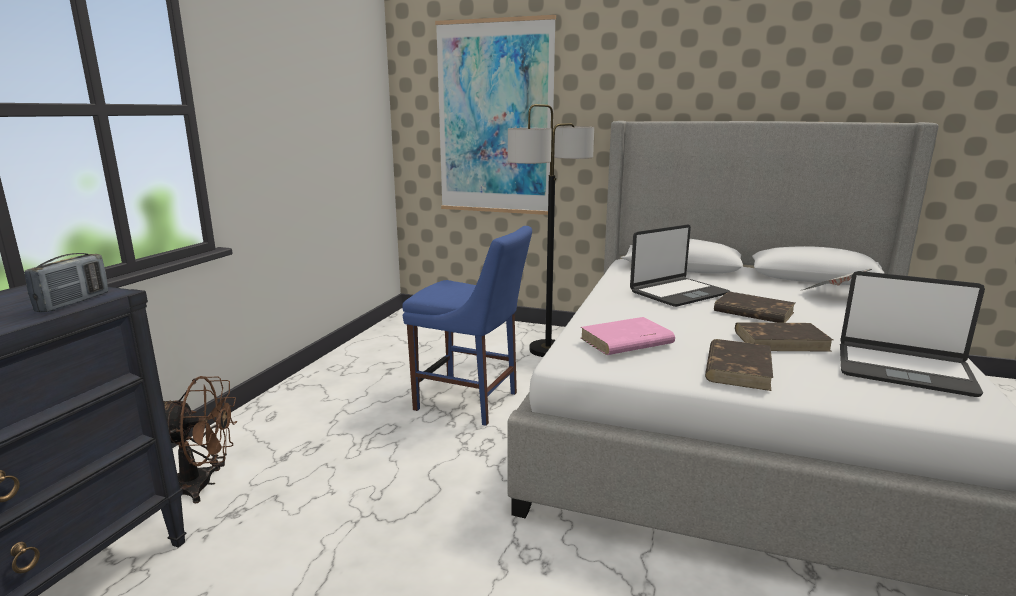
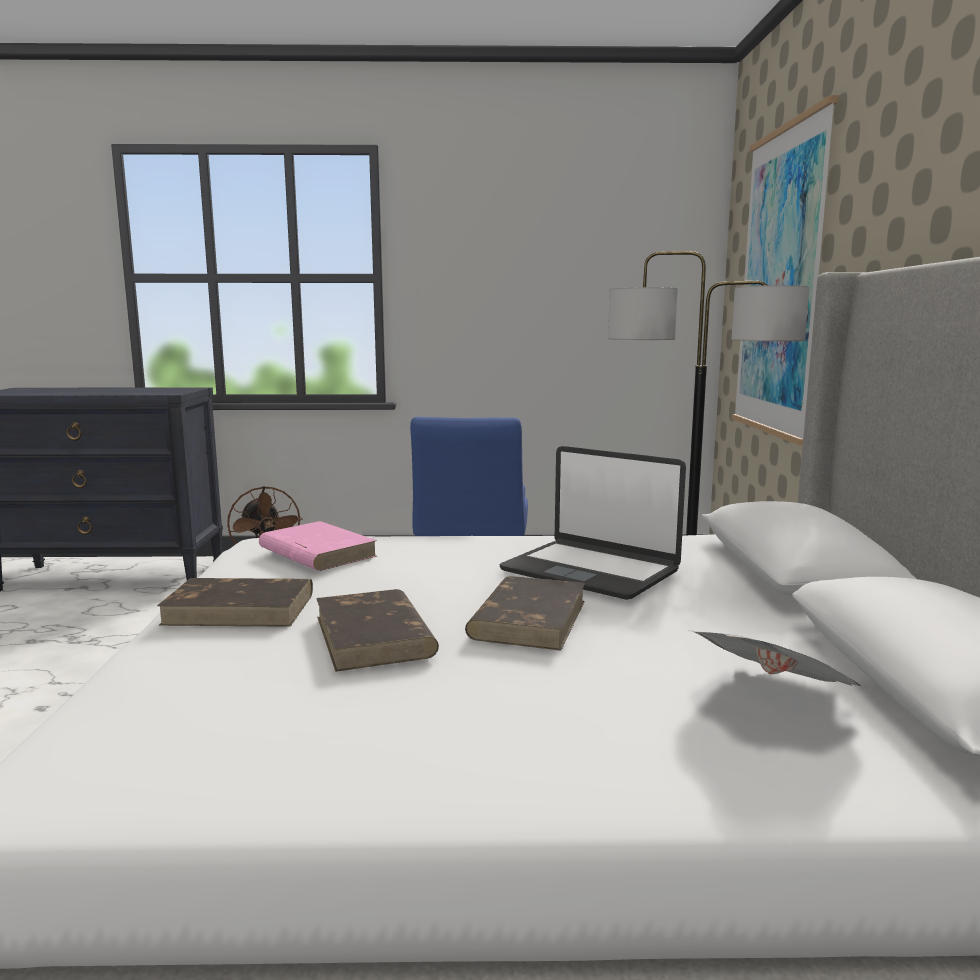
camera: 70 degrees right, 5 degrees down
(73, 302) = (151, 393): radio -> none
(903, 370) = (252, 730): laptop -> none

